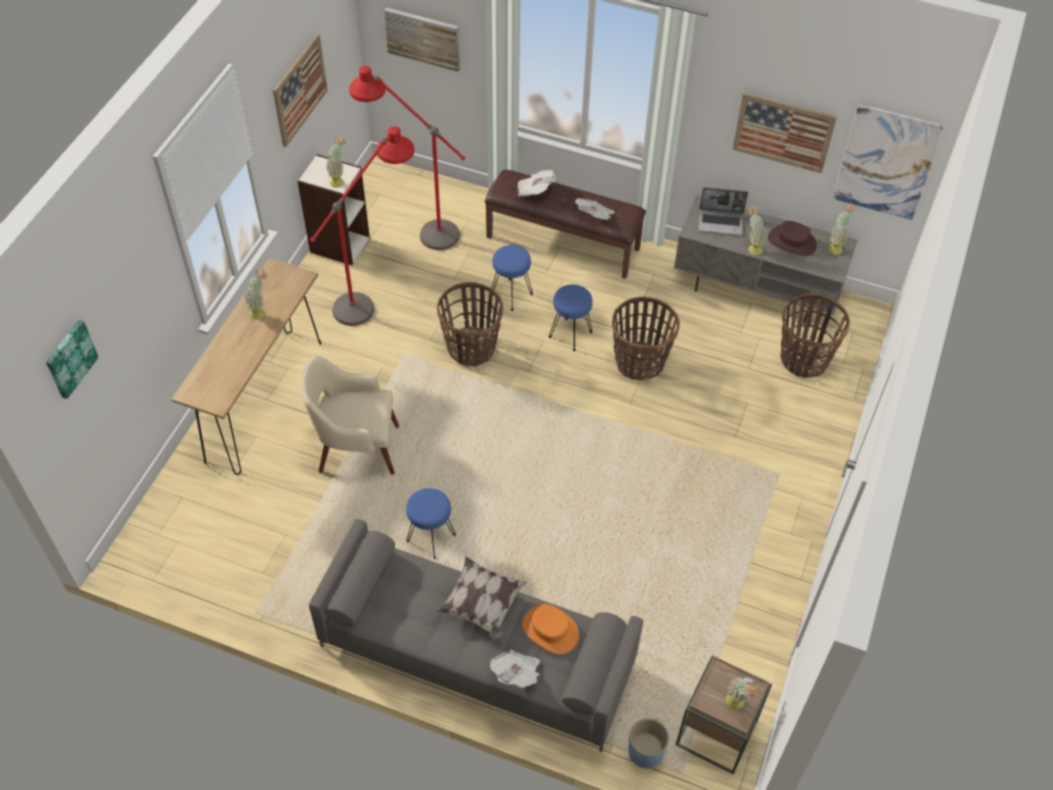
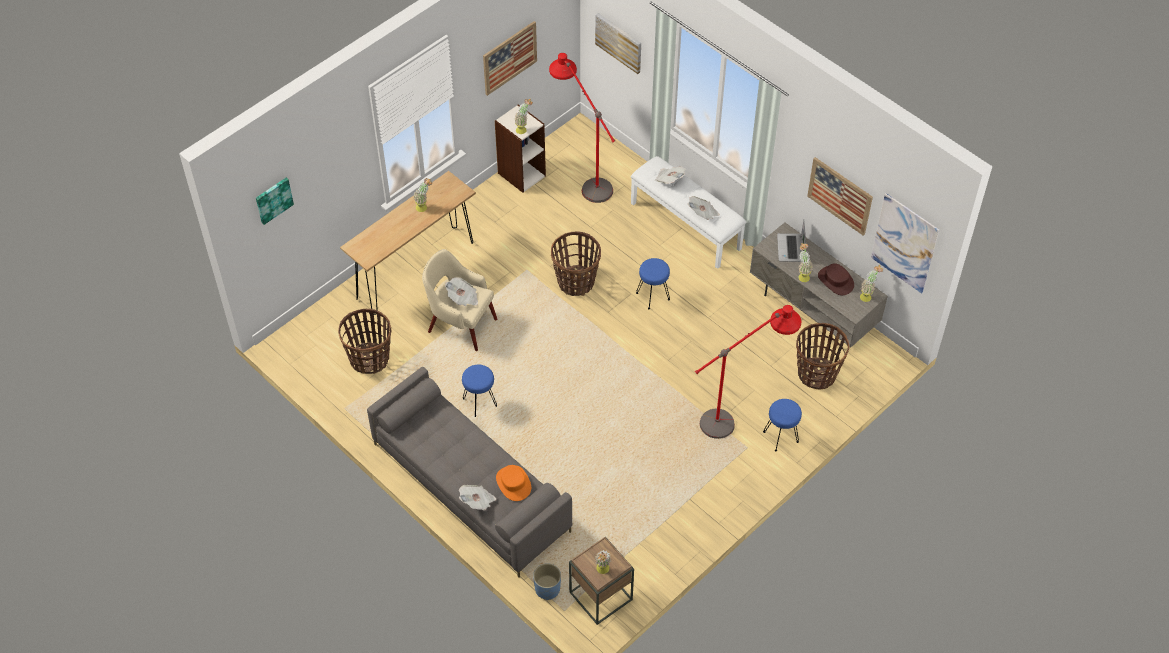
camera: 25 degrees right, 0 degrees up
(359, 412) = (463, 298): none -> newspaper
(375, 293) = (528, 219): red floor lamp -> red floor lamp (739, 416)
(482, 605) = (478, 452): pillow -> none
(511, 294) = (626, 252): blue stool -> blue stool (781, 436)
(563, 242) = (686, 226): brown bench -> white bench
(640, 362) = (692, 333): basket -> basket (369, 359)
(721, 222) = (791, 249): laptop -> laptop turned 60 degrees clockwise

